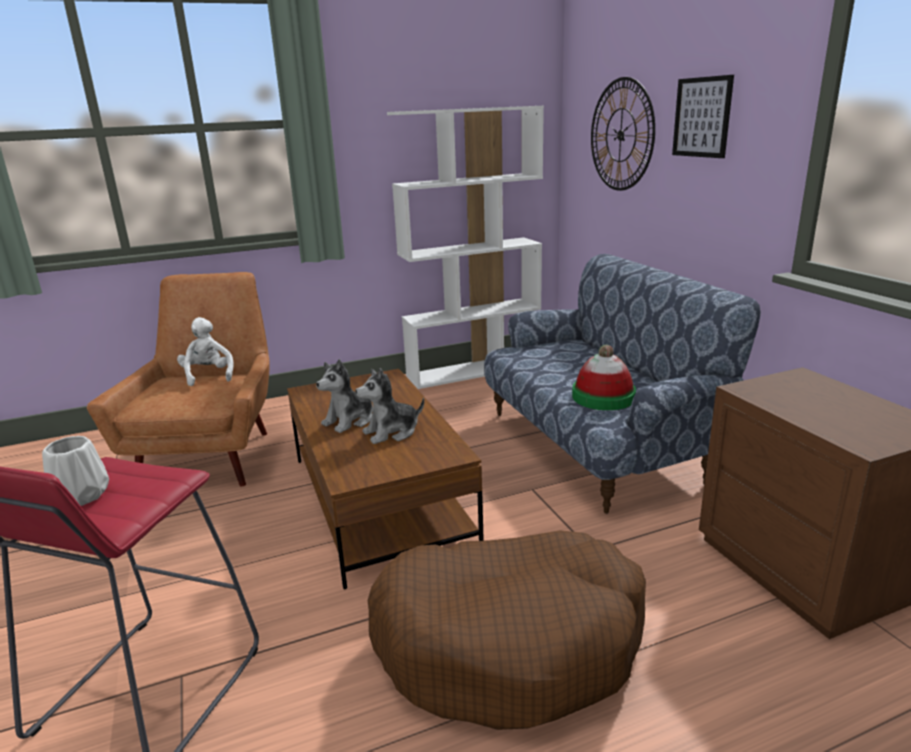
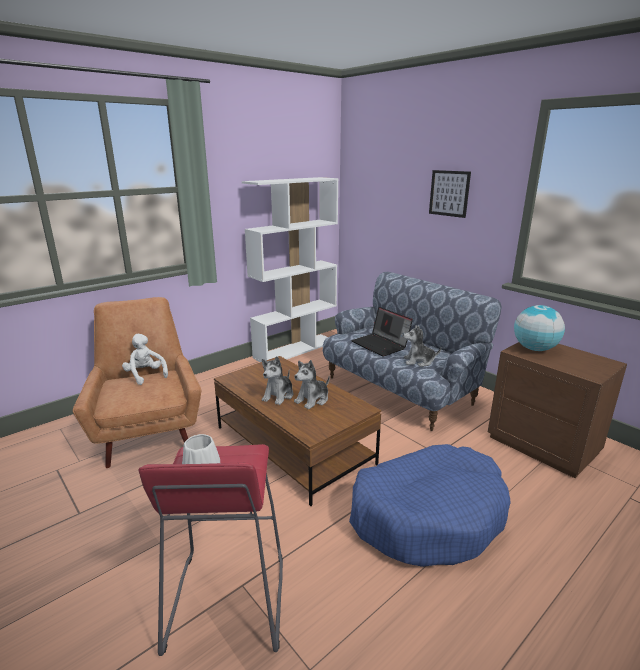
camera: 20 degrees left, 0 degrees up
(510, 642) = (427, 515): brown dog bed -> blue dog bed
(562, 367) = (381, 345): none -> laptop
(603, 397) = (419, 361): hat -> plush toy
(621, 135) = (389, 198): wall clock -> none
(787, 389) = (534, 349): none -> globe

